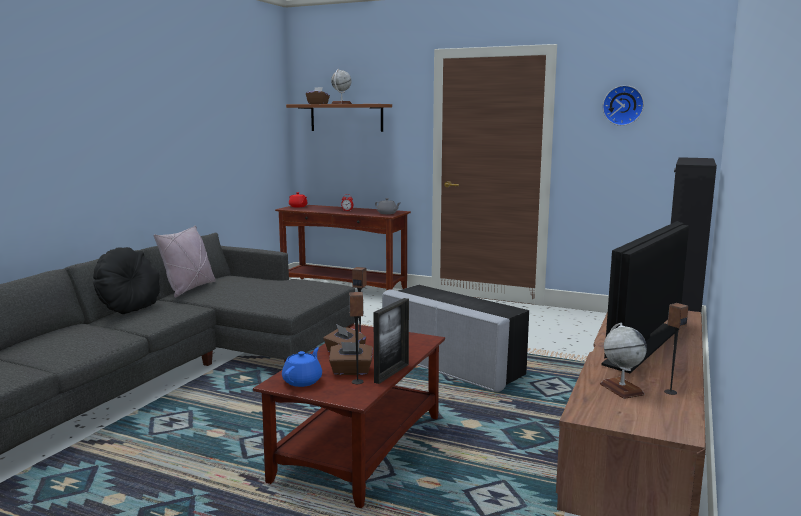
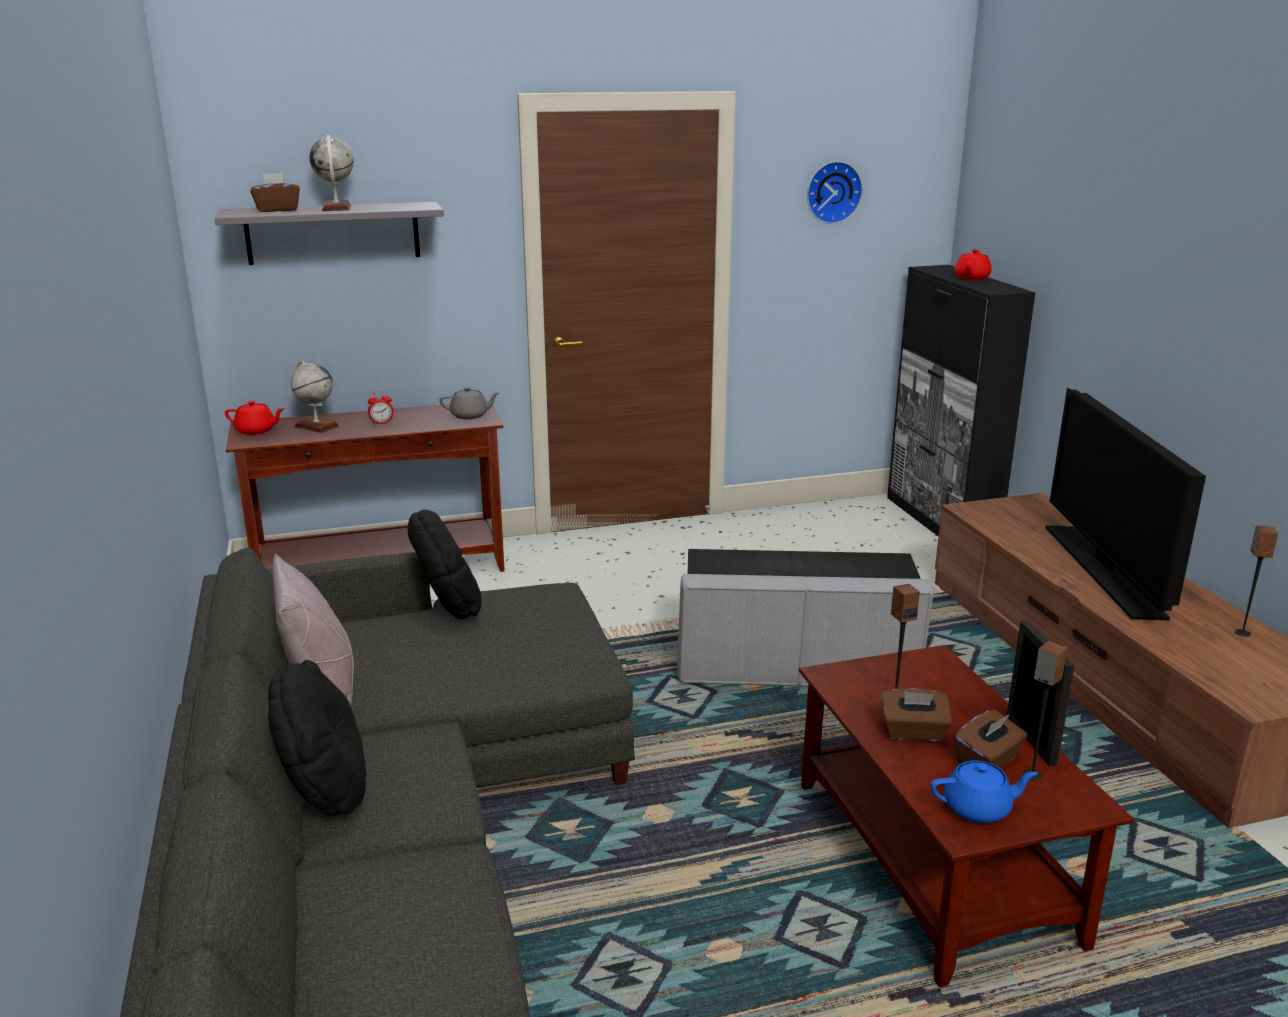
camera: 40 degrees left, 10 degrees up
(280, 280) = (447, 611): none -> black pillow
(303, 381) = (978, 809): blue teapot -> blue teapot turned 105 degrees clockwise
(346, 117) = (333, 233): brown shelf -> grey shelf
(621, 389) = (1206, 648): globe -> globe (316, 426)
(699, 160) = (972, 278): none -> red teapot

